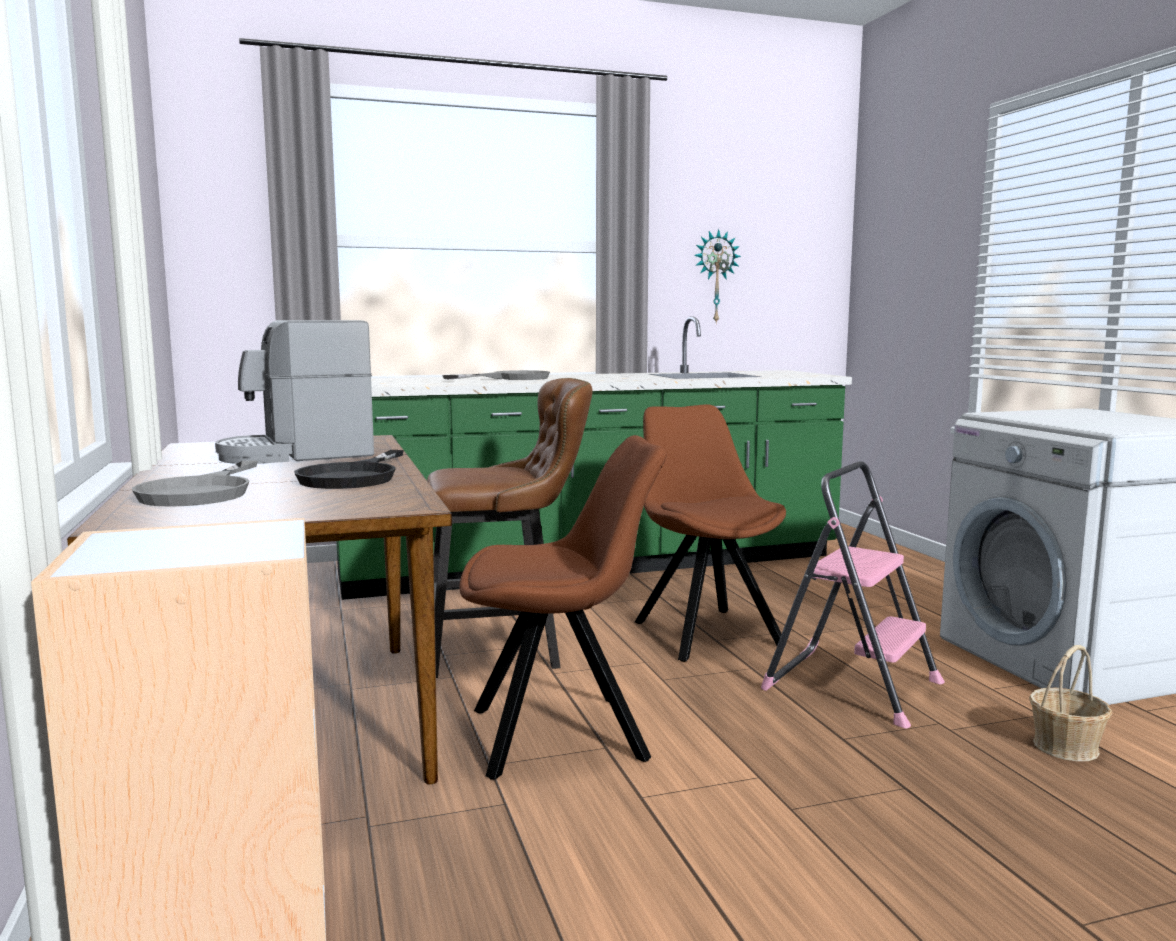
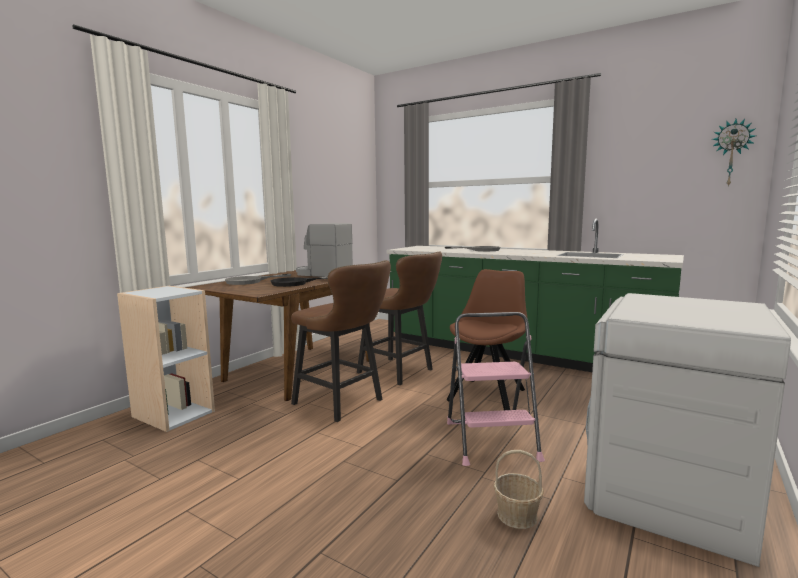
camera: 50 degrees right, 0 degrees up
(560, 735) = (345, 404): brown chair -> brown stool
(715, 277) = (640, 192): wall clock -> wall clock (731, 153)

